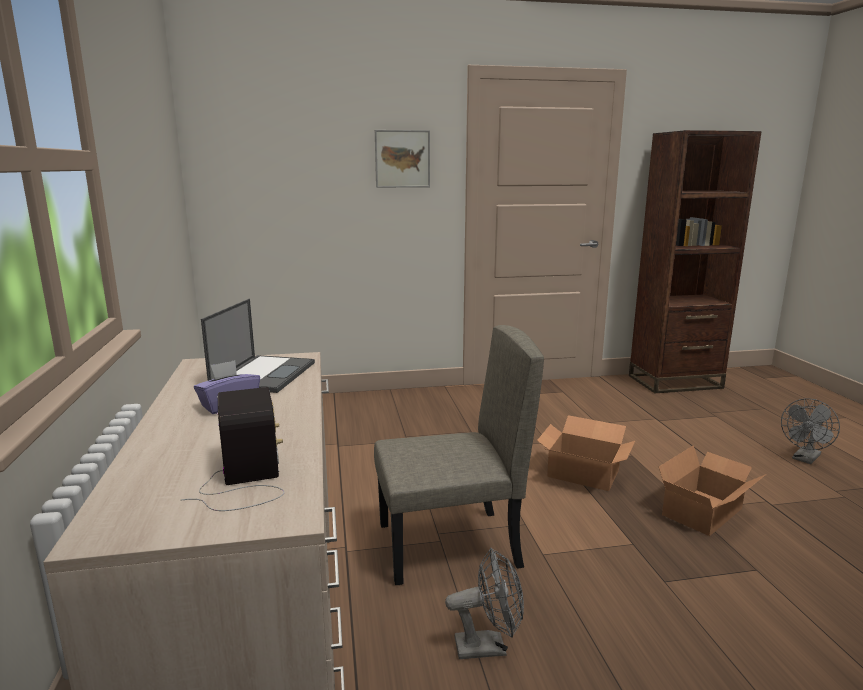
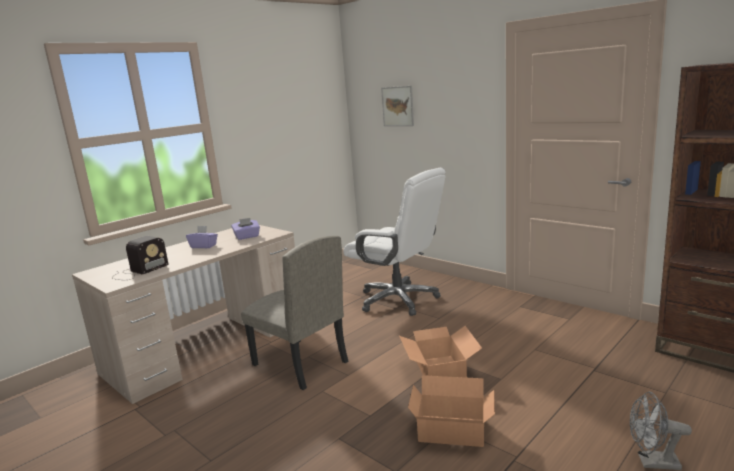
camera: 55 degrees right, 0 degrees up
(264, 374) = (247, 237): laptop -> purple tissue box
(389, 430) = (399, 299): none -> white office chair
(402, 159) = (460, 102): picture -> picture (398, 106)
(488, 646) = (229, 404): grey fan -> none

